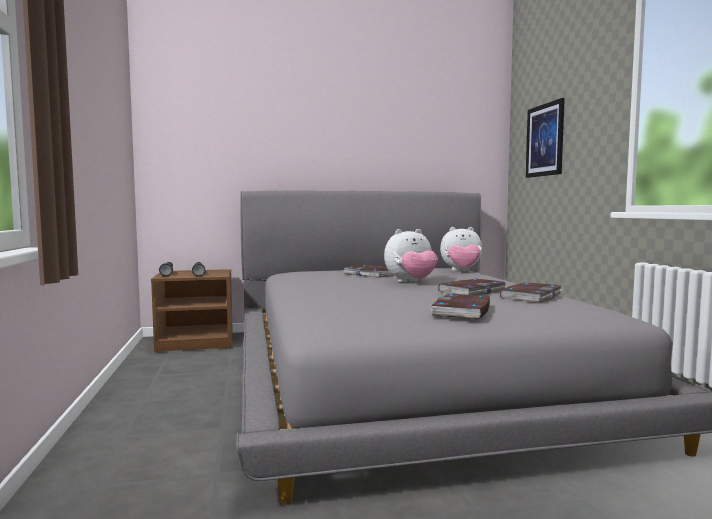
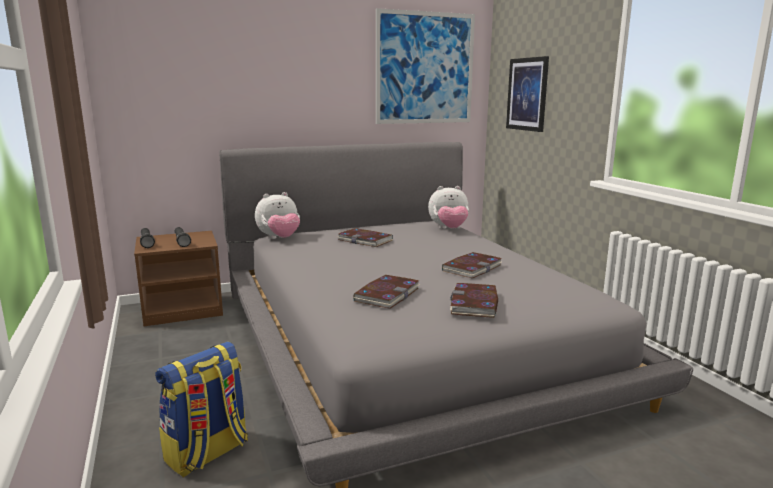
camera: 10 degrees left, 10 degrees up
(162, 451) = (207, 453): none -> backpack
(411, 282) = (410, 255): plush toy -> plush toy (279, 239)
(443, 123) = (425, 68): none -> picture
(531, 296) = (526, 274): book -> book (387, 294)

